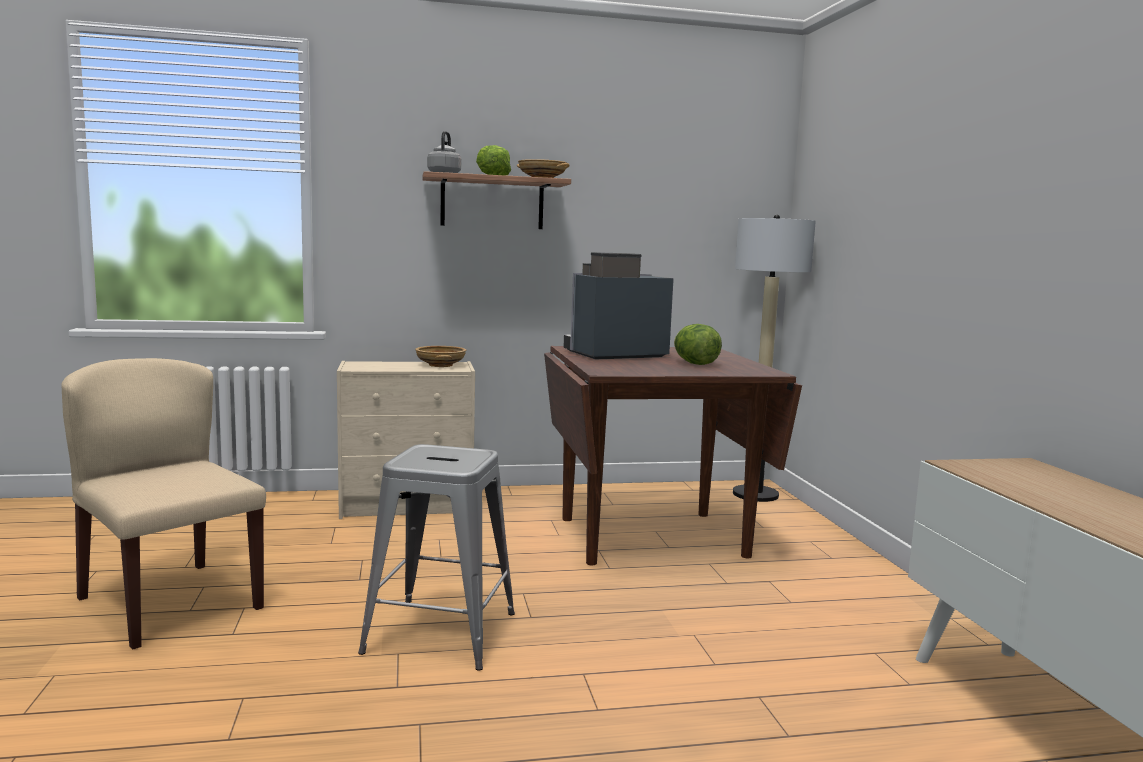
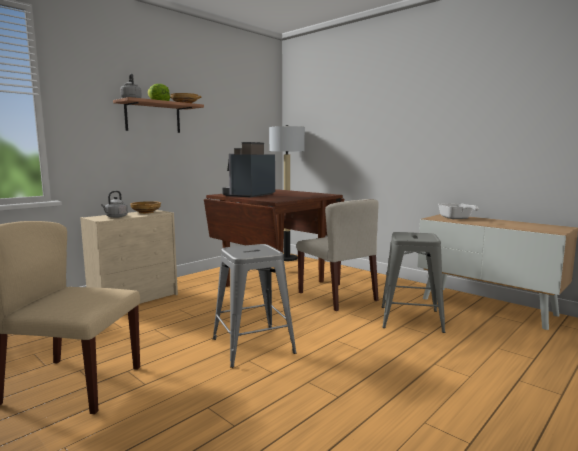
camera: 35 degrees left, 0 degrees up
(380, 367) = (115, 217): none -> grey kettle
(695, 364) = (293, 194): lettuce -> none
(728, 595) = (338, 296): none -> beige chair
(804, 690) = (410, 319): none -> grey stool
(1025, 476) = (456, 218): none -> frying pan

